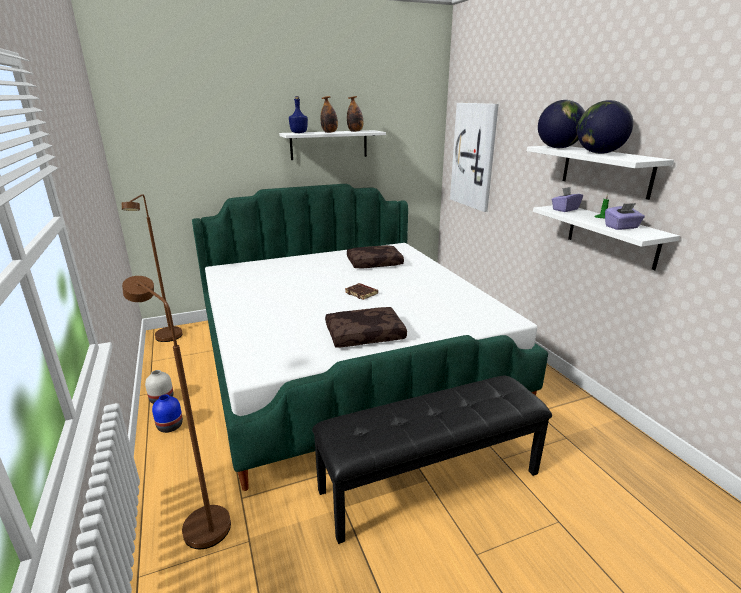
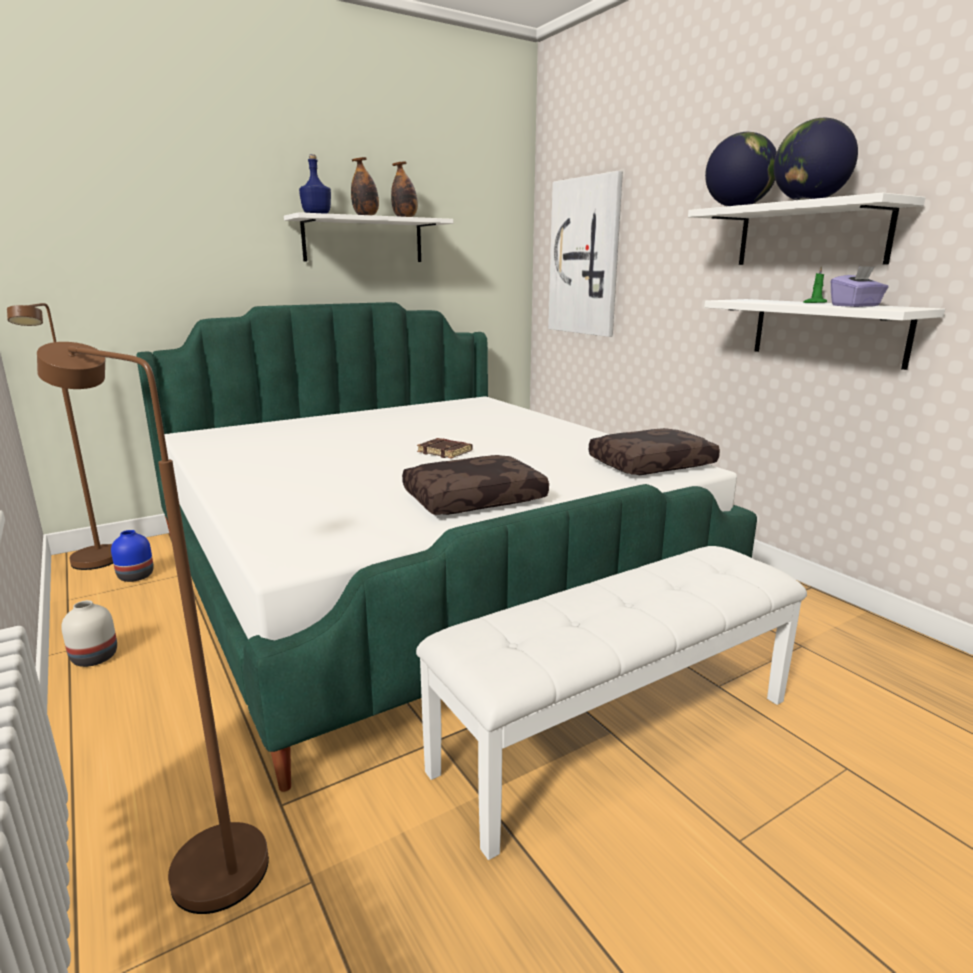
camera: 10 degrees left, 5 degrees down
(170, 426) = (117, 698): blue vase -> blue vase (136, 576)
(374, 263) = (449, 418): brown pillow -> brown pillow (651, 464)
(430, 480) = (616, 732): black bench -> white bench
(565, 209) = (753, 300): purple tissue box -> none

